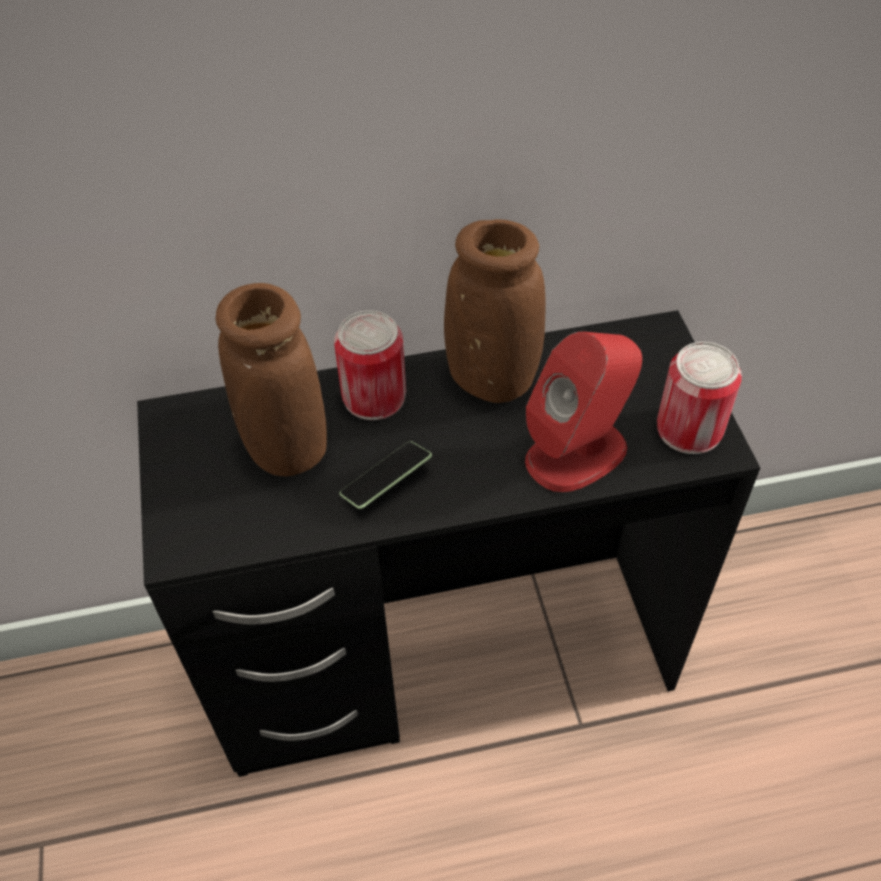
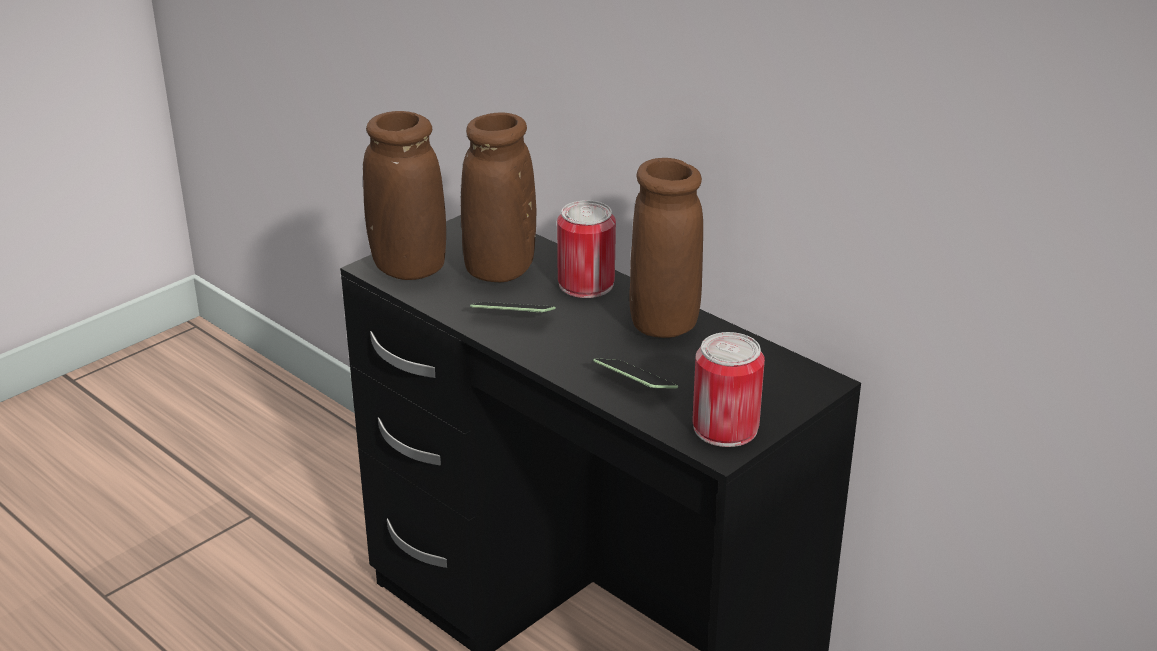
camera: 55 degrees right, 20 degrees down
(209, 522) = (408, 269): none -> brown vase
(577, 452) = (635, 384): red speaker -> phone

